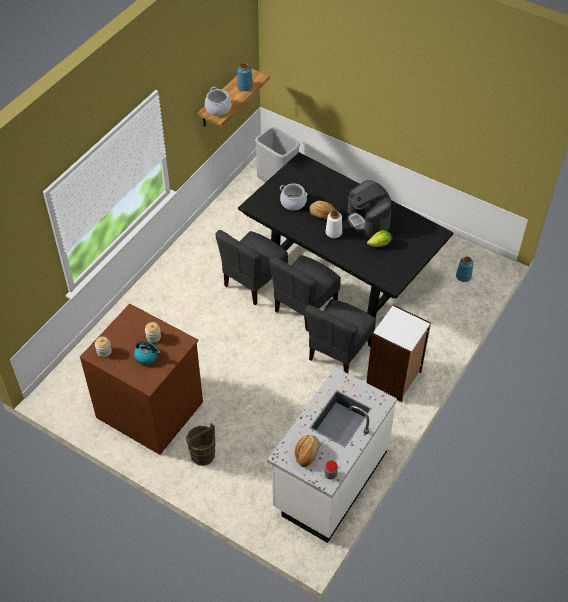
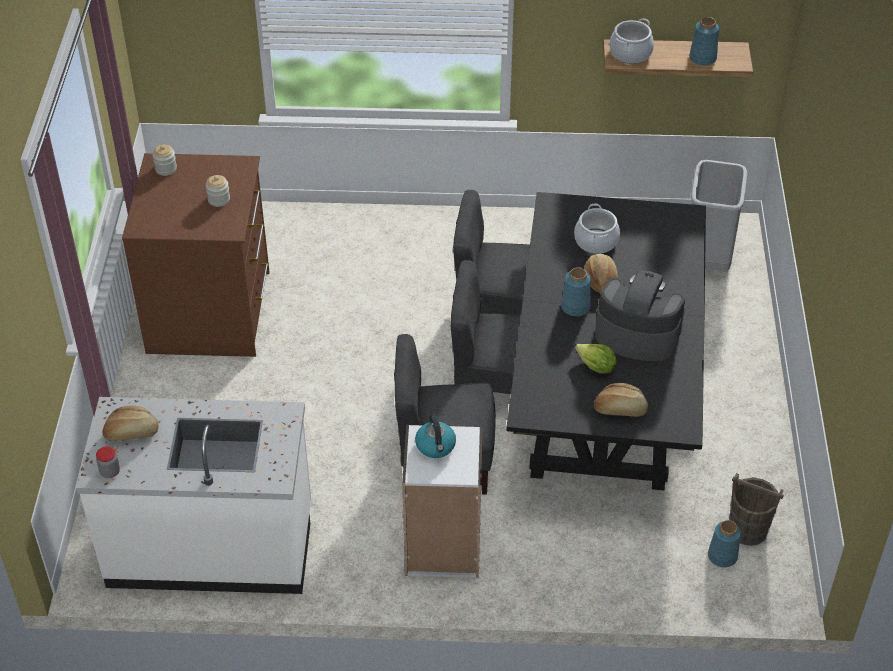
camera: 60 degrees right, 5 degrees down
(147, 356) = (183, 208): kettle -> kettle (436, 446)
(203, 455) = (171, 395): brown bucket -> brown bucket (748, 530)
(333, 232) = (576, 307): white vase -> blue vase
(368, 219) = (637, 334): coffee machine -> coffee machine turned 75 degrees clockwise
(413, 249) = (620, 410): none -> bread

